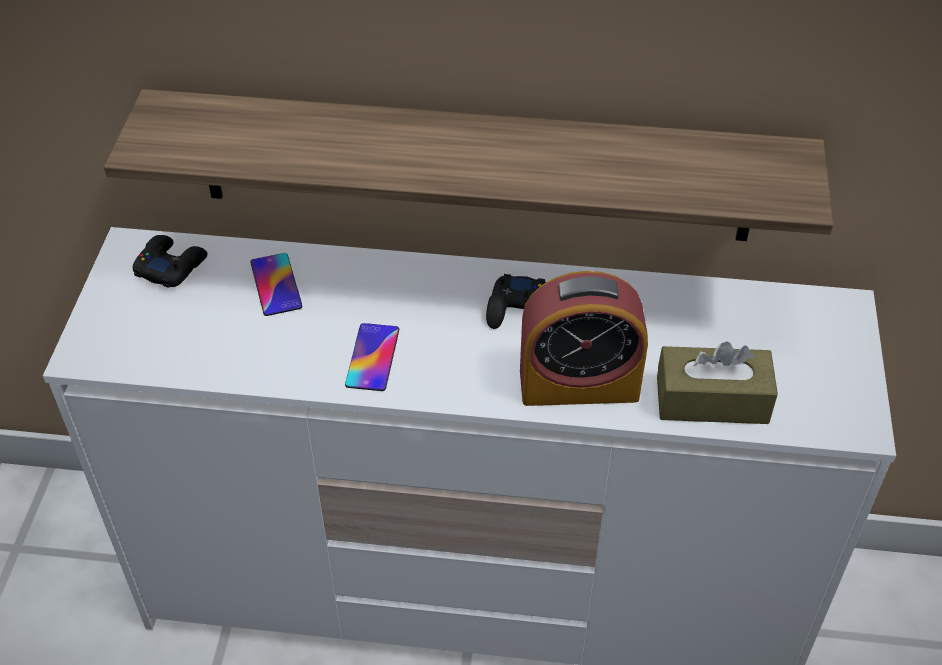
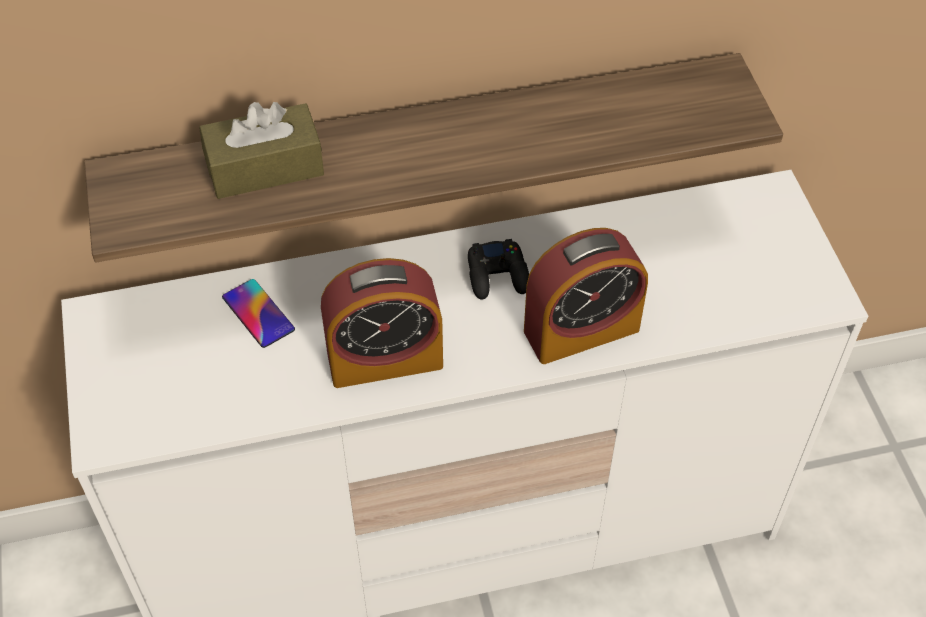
camera: 20 degrees left, 5 degrees up
(171, 266) = (144, 324): black game controller -> none
(372, 357) = (385, 359): phone -> alarm clock
(712, 400) = (700, 311): brown tissue box -> brown tissue box (265, 167)

